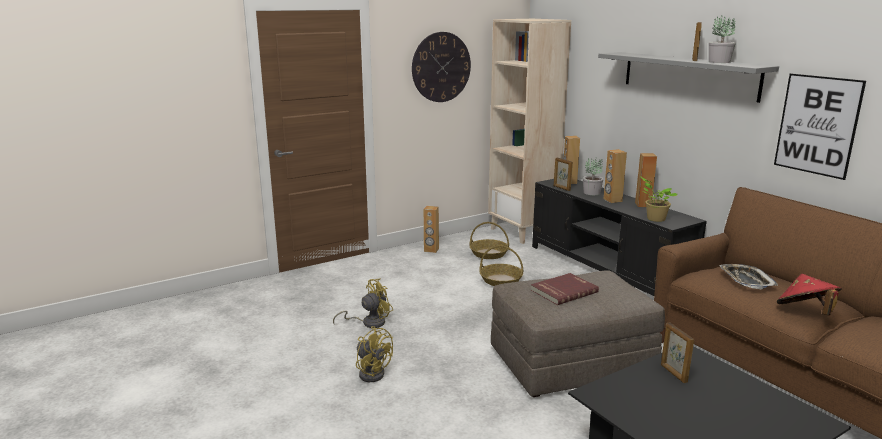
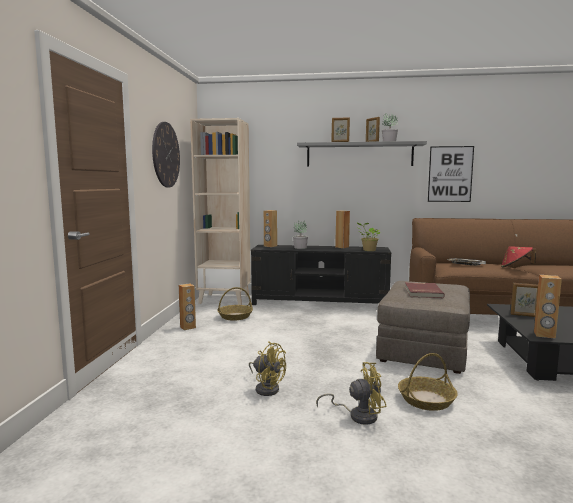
camera: 50 degrees left, 10 degrees down
(369, 322) = (266, 388): yellow fan -> yellow fan turned 120 degrees clockwise
(501, 280) = (282, 327): basket -> basket (426, 400)
(561, 188) = (277, 249): picture frame -> picture frame (340, 142)
(612, 200) = (322, 248): brown speaker -> brown speaker (544, 335)

